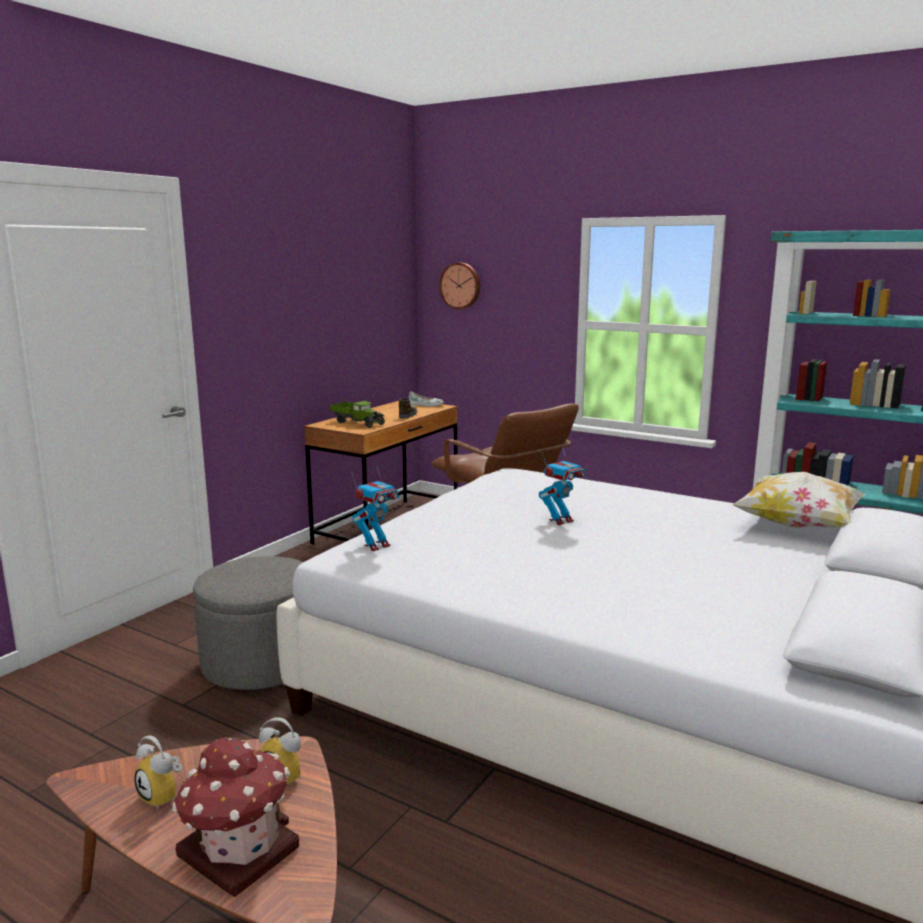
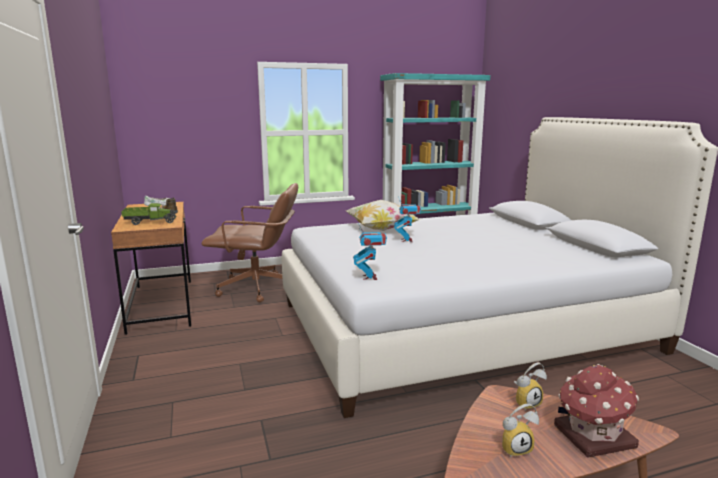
camera: 50 degrees left, 0 degrees up
(261, 663) = (263, 409): grey ottoman -> none
(460, 285) = (159, 110): wall clock -> none
(797, 526) = (478, 218): pillow -> pillow (381, 230)

